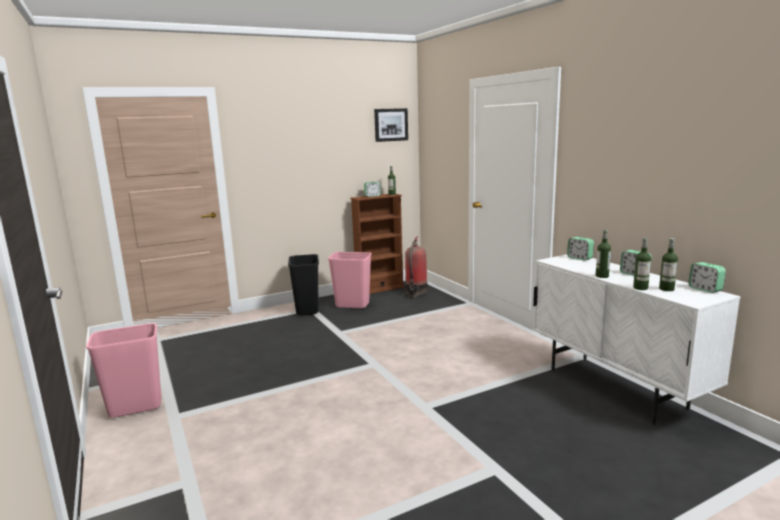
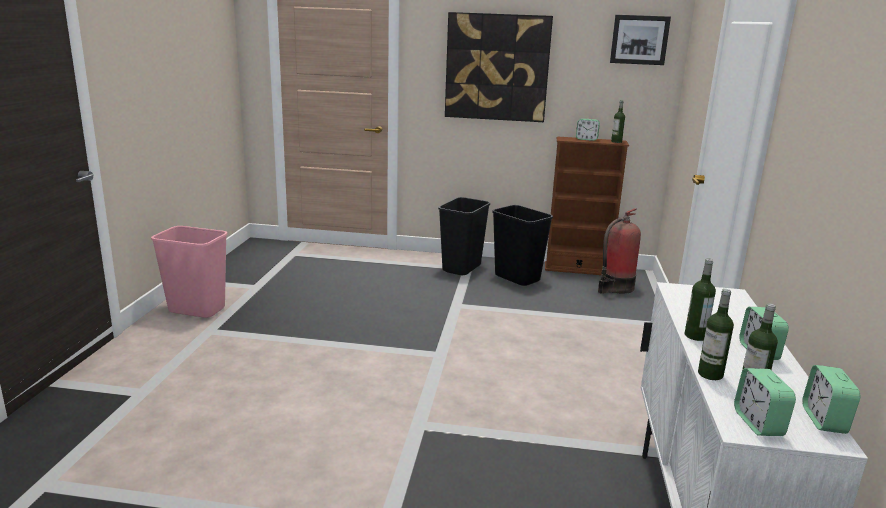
camera: 35 degrees right, 5 degrees up
(301, 153) = (497, 67): none -> picture
(353, 305) = (518, 278): pink trash can -> black trash can
(579, 258) = (731, 300): alarm clock -> alarm clock (758, 423)

